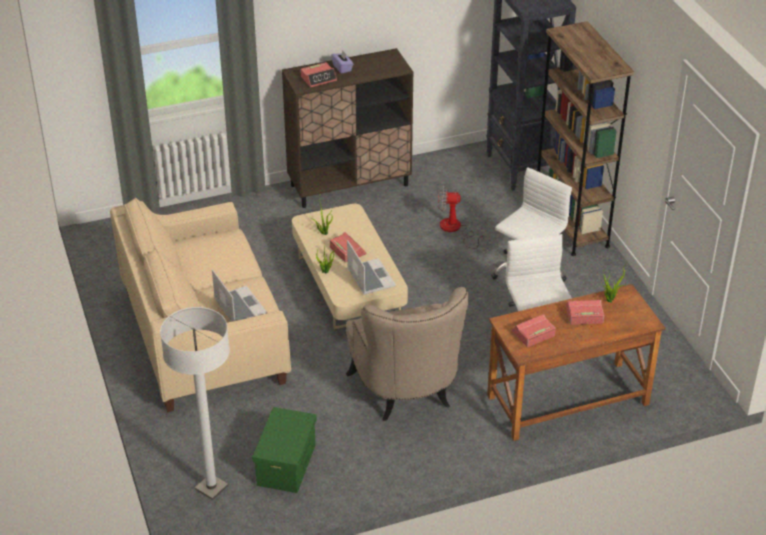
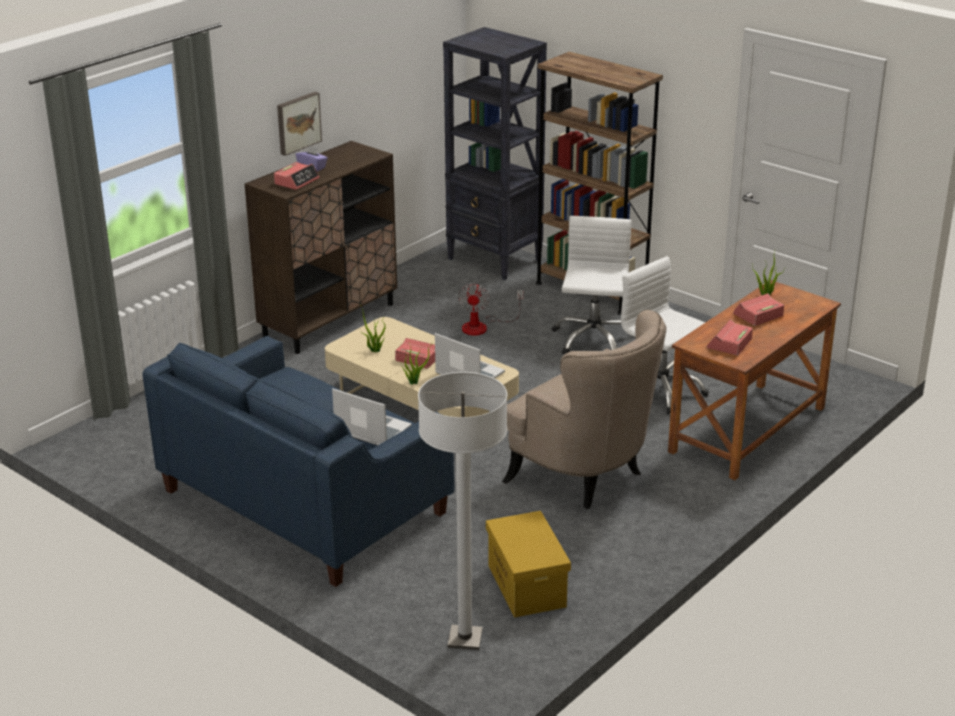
camera: 30 degrees left, 10 degrees down
(204, 336) = (304, 501): beige sofa -> blue sofa
(286, 464) = (526, 585): green storage box -> yellow storage box
(342, 28) = (297, 122): none -> picture
(455, 229) = (482, 326): fan -> fan turned 60 degrees counterclockwise

